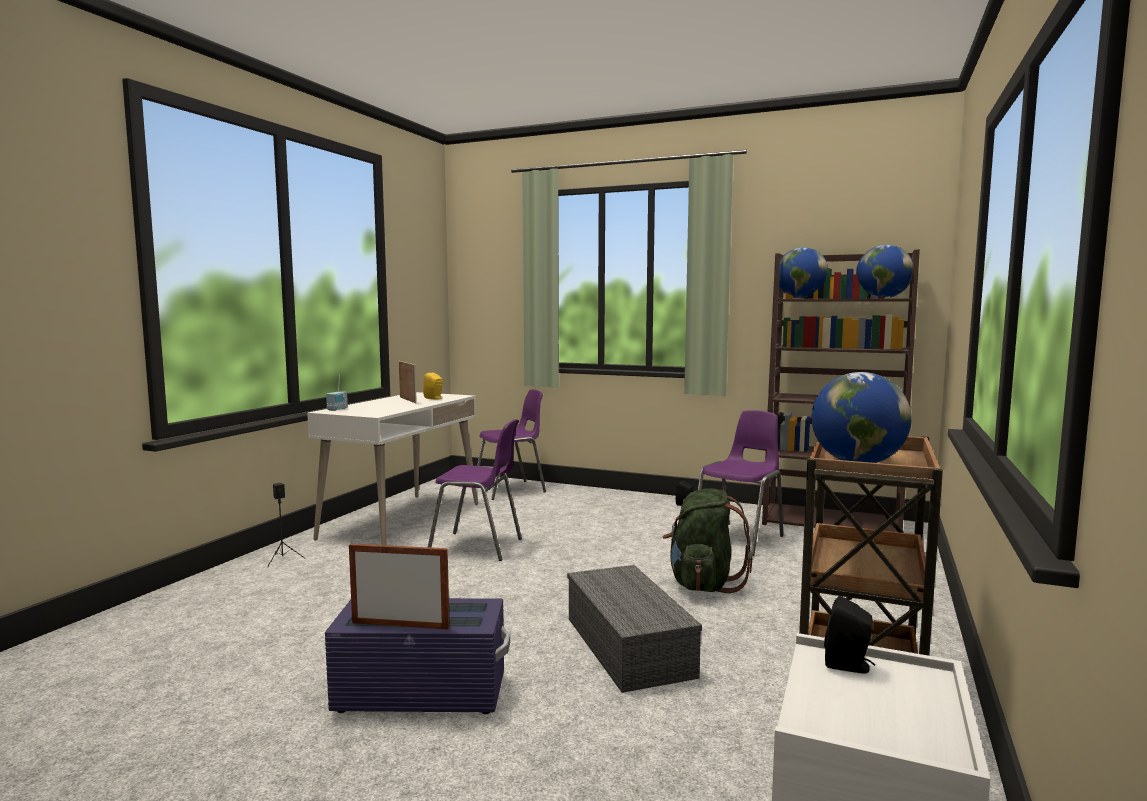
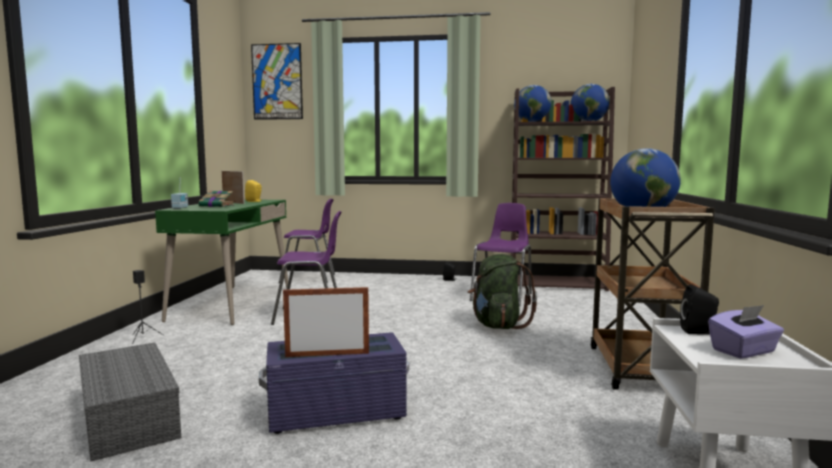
camera: 15 degrees left, 0 degrees up
(382, 406) = (217, 206): none -> book
(402, 521) = (232, 304): white desk -> green desk
(485, 246) = (277, 82): none -> picture
(511, 490) = (309, 278): purple chair -> purple chair turned 45 degrees clockwise
(631, 647) = (475, 366): grey storage box -> grey storage box (131, 417)
(879, 713) = (744, 351): none -> purple tissue box

